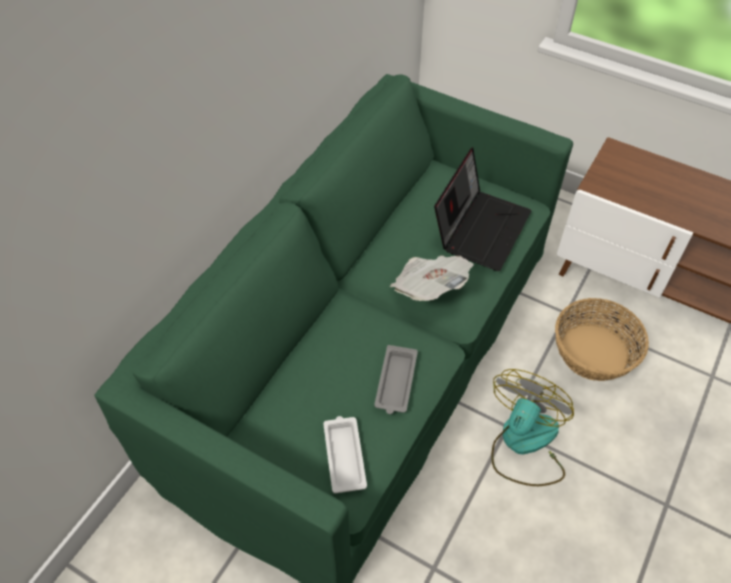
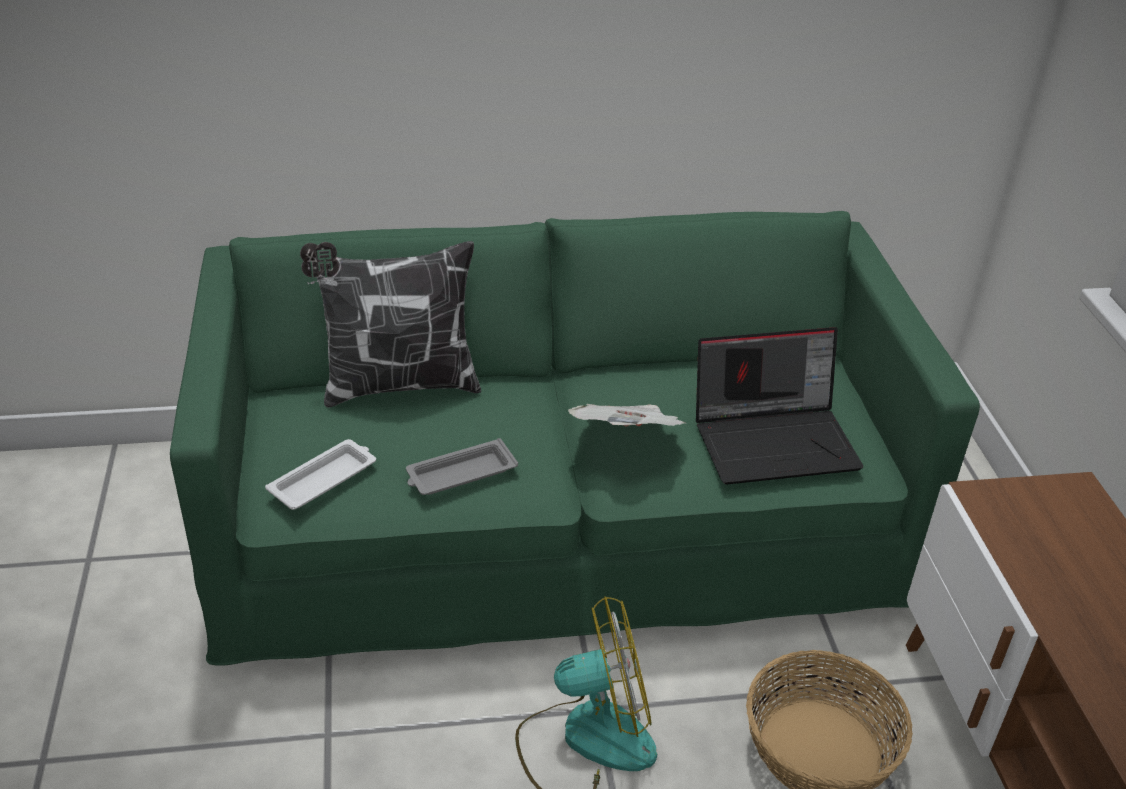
camera: 50 degrees right, 15 degrees down
(285, 366) = (397, 385): none -> pillow

